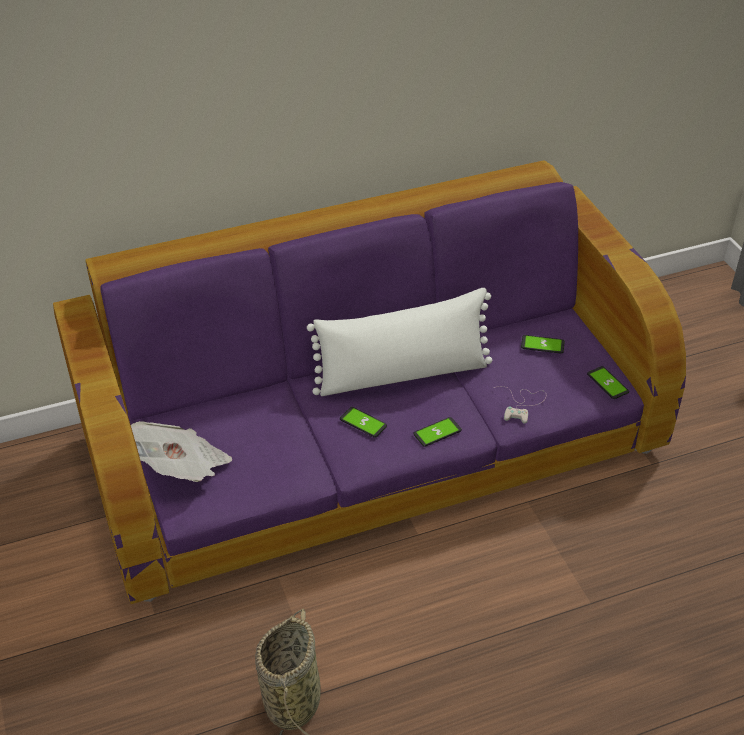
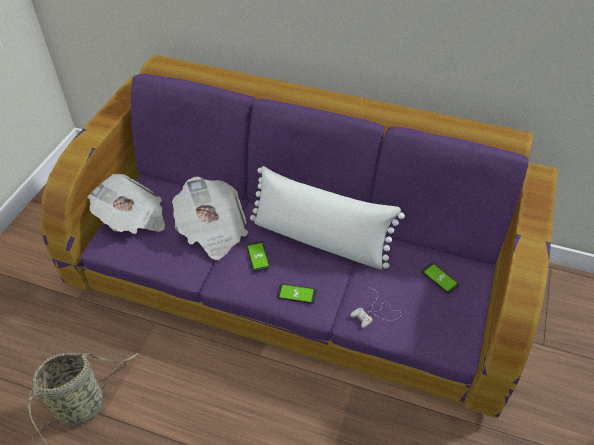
camera: 40 degrees right, 5 degrees up
(288, 428) = (212, 231): none -> newspaper
(607, 383) = (458, 339): phone -> none

